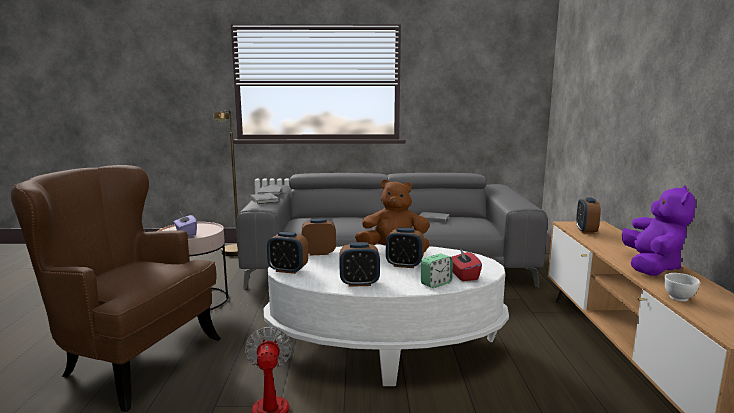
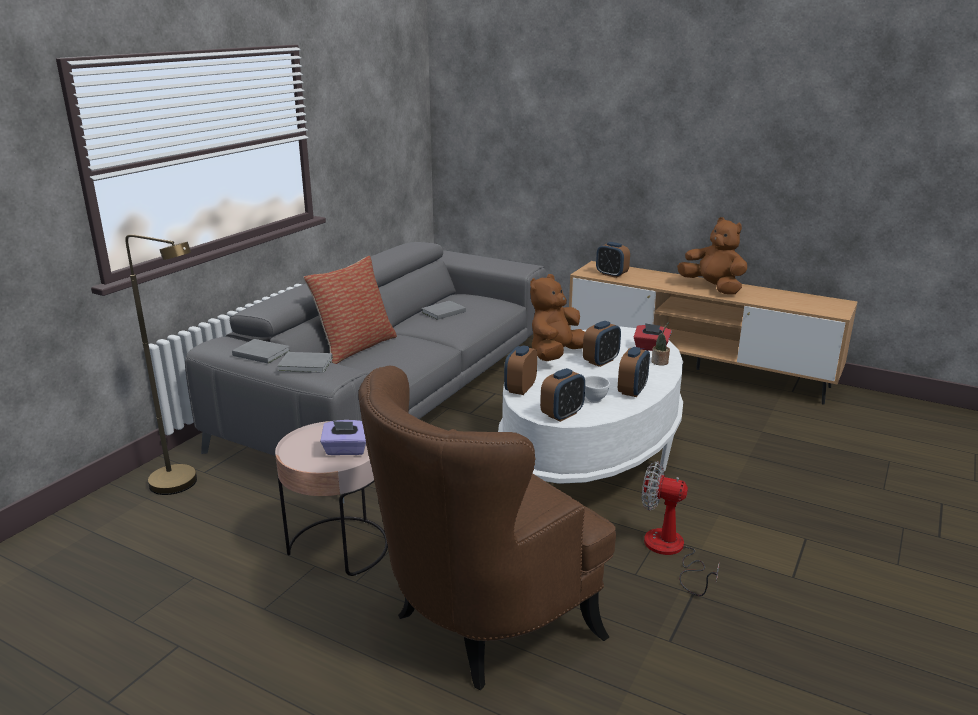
camera: 60 degrees left, 10 degrees up
(345, 215) = (355, 347): none -> pillow
(436, 283) = (660, 362): alarm clock -> potted plant
(651, 267) = (713, 288): purple plush toy -> brown plush toy
(678, 298) = (774, 303): white bowl -> white bowl (594, 400)

